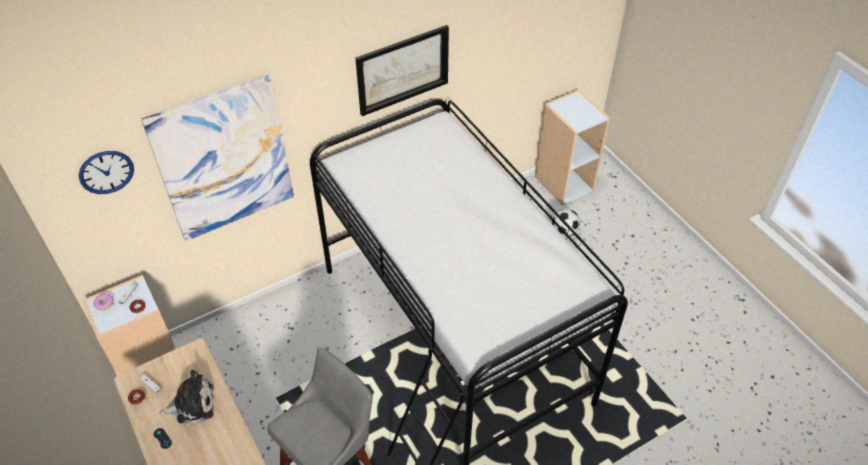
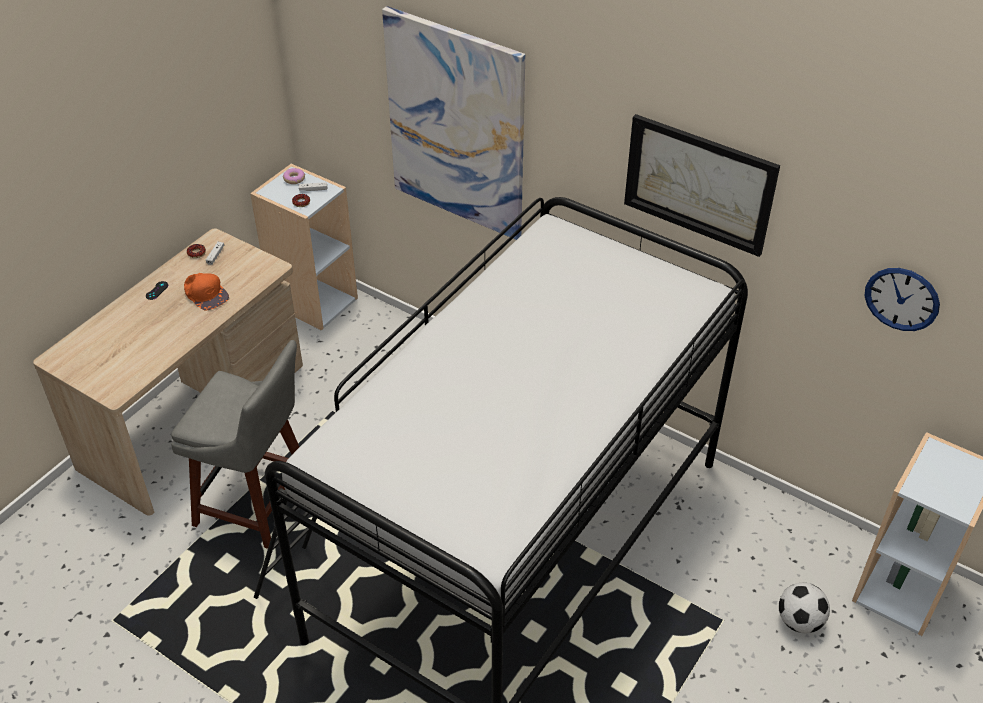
camera: 65 degrees right, 5 degrees down
(106, 172) = (345, 42): wall clock -> wall clock (902, 299)
(192, 404) = (206, 293): plush toy -> orange cap

